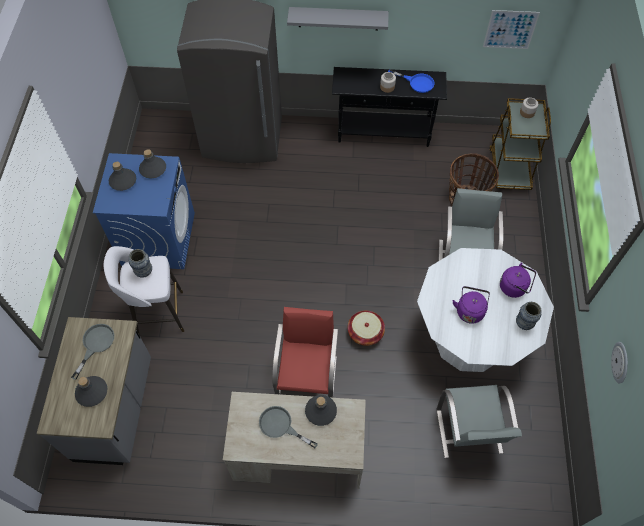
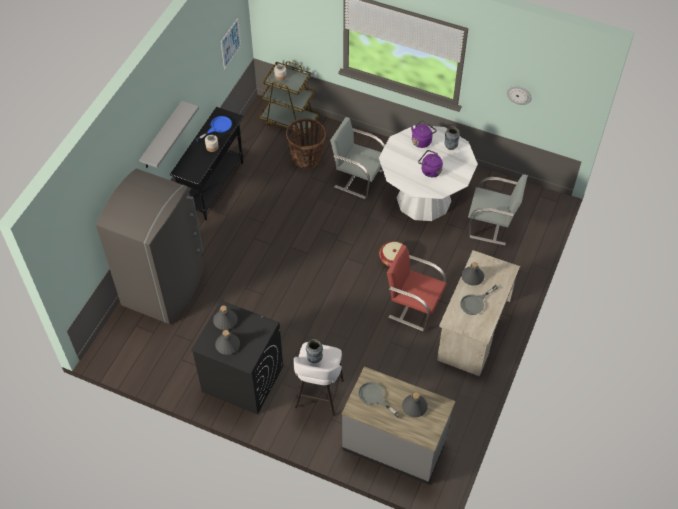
camera: 70 degrees left, 5 degrees down
(158, 238) = (242, 379): blue washing machine -> black washing machine

